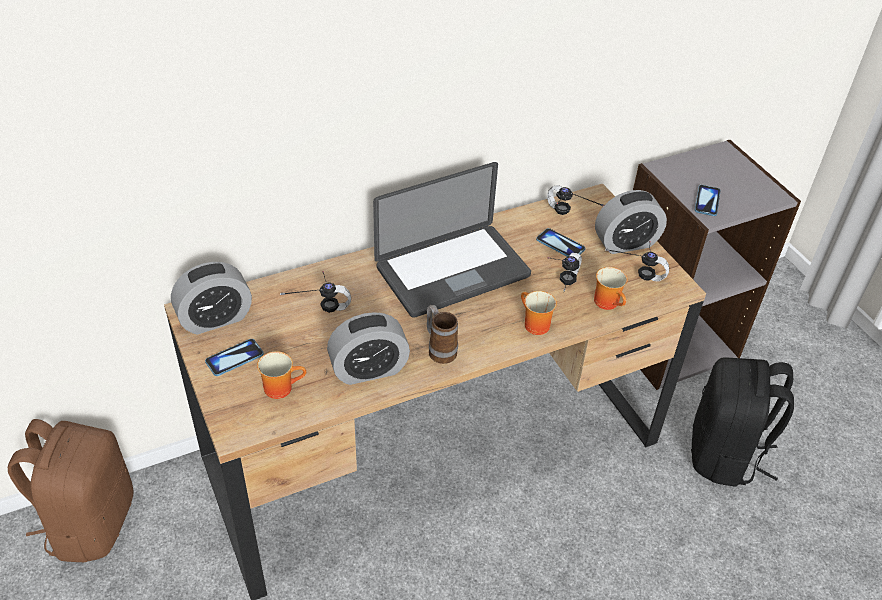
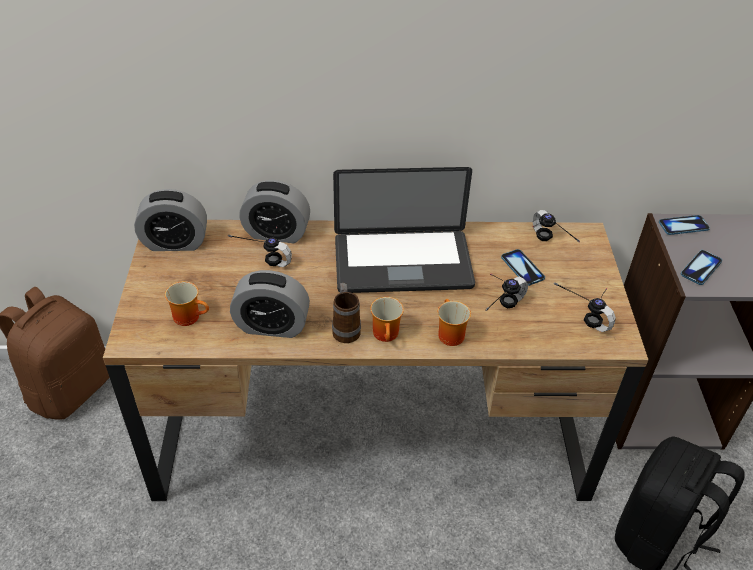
camera: 25 degrees right, 0 degrees up
(234, 358) = (168, 280): phone -> phone (683, 226)
(609, 302) = (538, 337): mug -> mug (388, 334)
(626, 243) = (591, 285): alarm clock -> alarm clock (276, 233)

